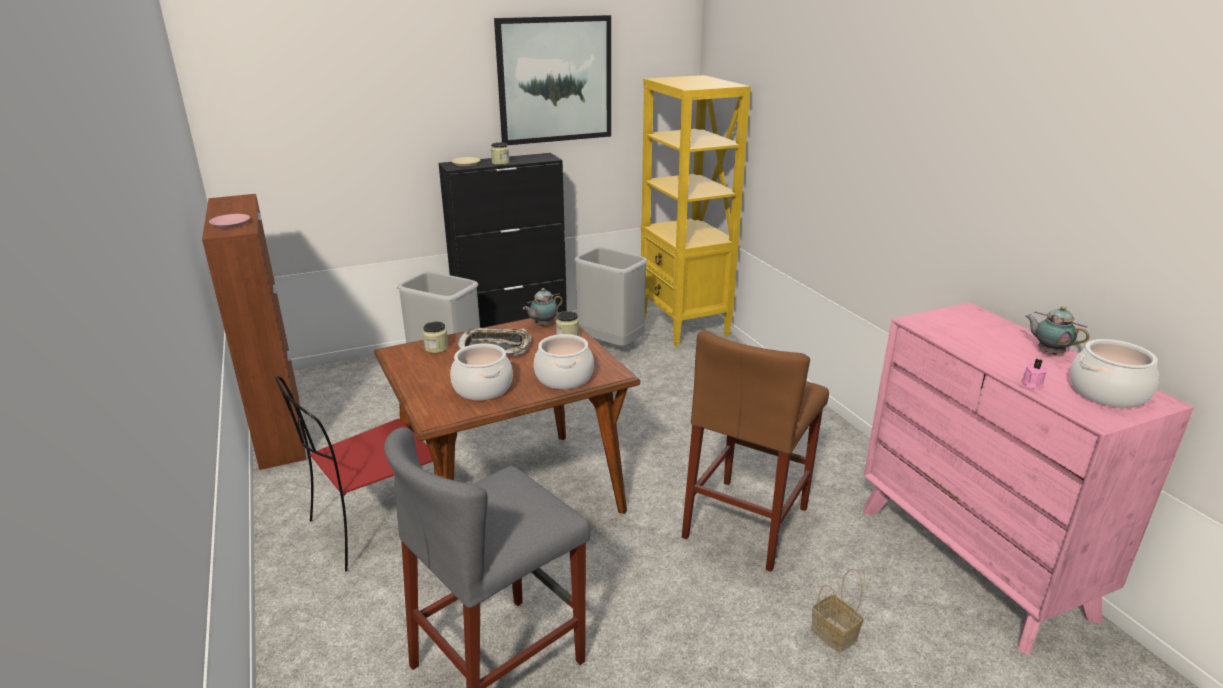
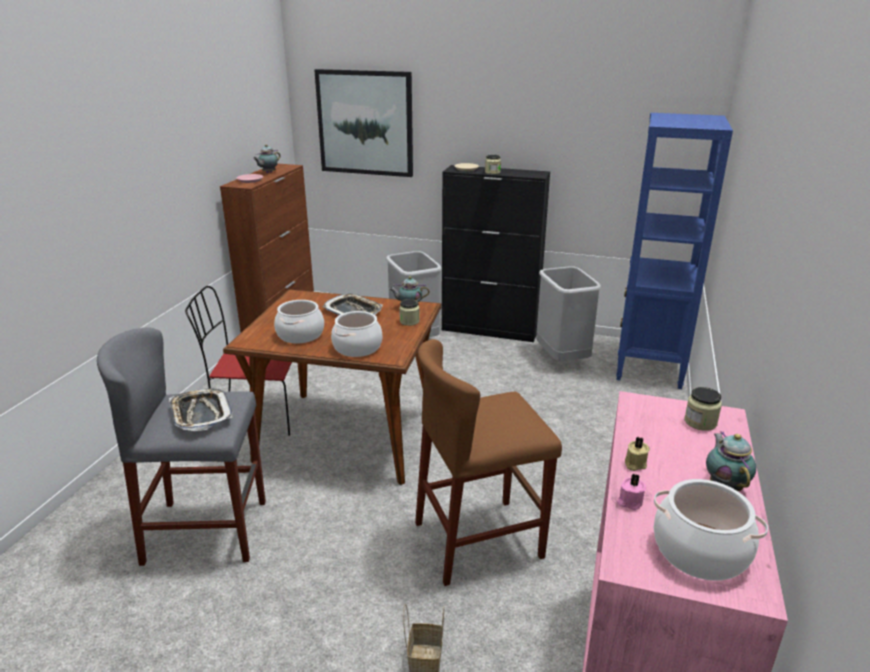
camera: 40 degrees right, 0 degrees up
(232, 210) = (268, 173): none -> teapot
(436, 348) = (320, 300): jar -> jar (700, 422)
(509, 508) = (200, 414): none -> tray
(555, 80) = (565, 105): picture -> picture (365, 123)
(684, 326) = (649, 366): yellow bookcase -> blue bookcase
(990, 361) = (634, 464): none -> beige candle

